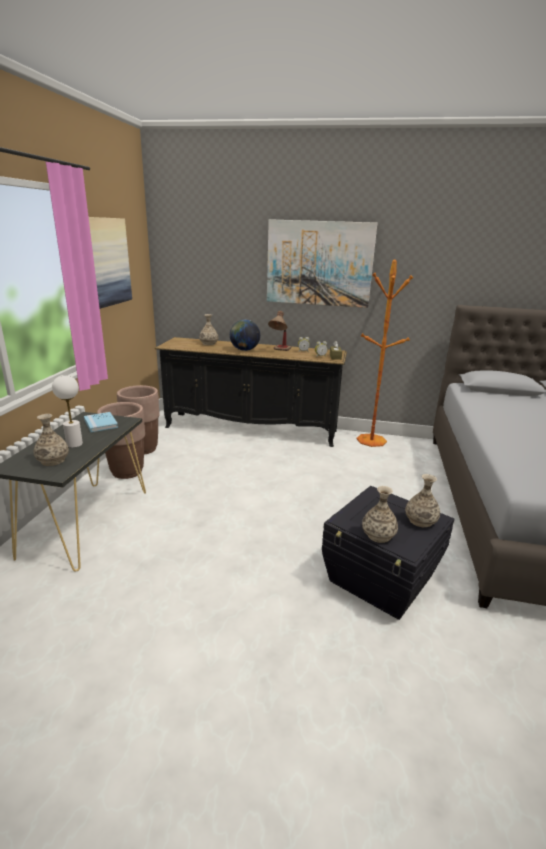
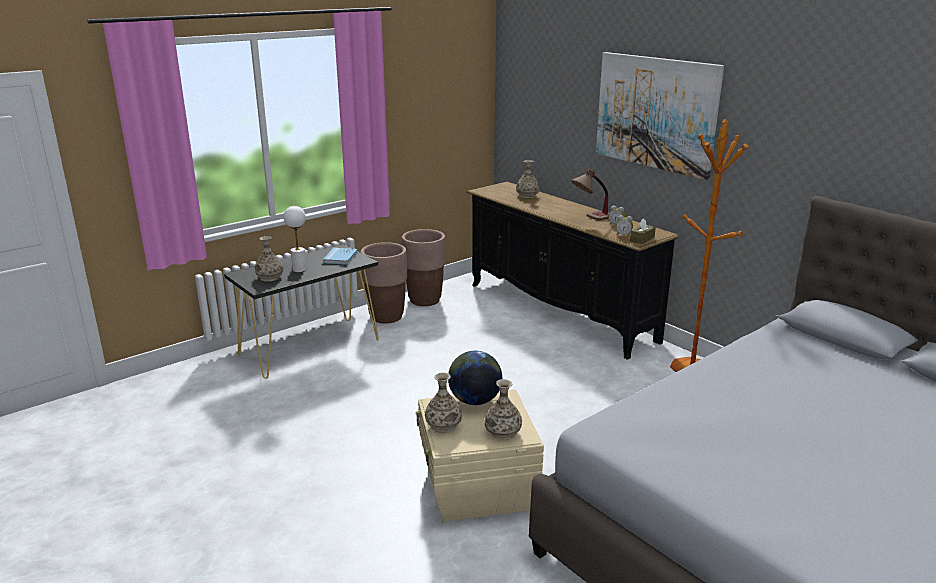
camera: 40 degrees right, 0 degrees up
(107, 262) = (417, 95): picture -> none
(244, 350) = (550, 210): globe -> globe (474, 400)
(381, 579) = (476, 489): black storage box -> beige storage box

